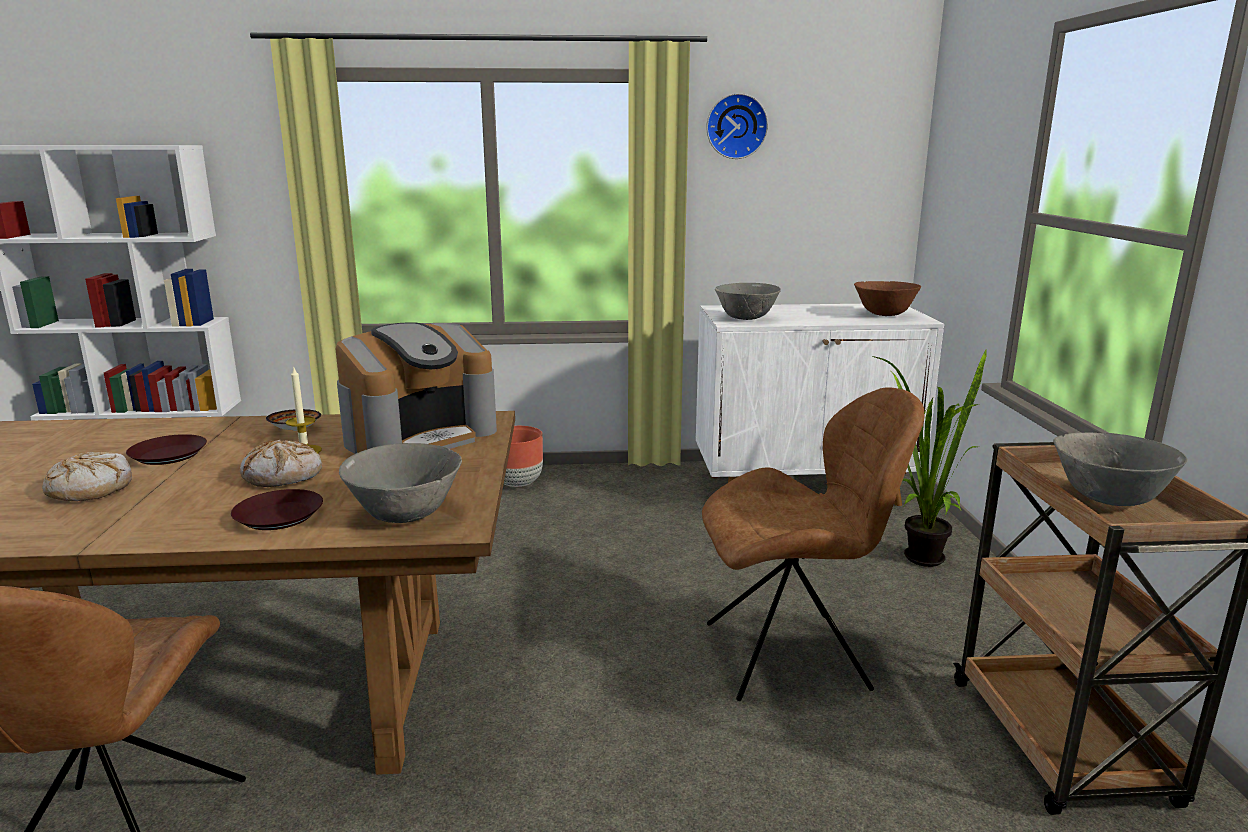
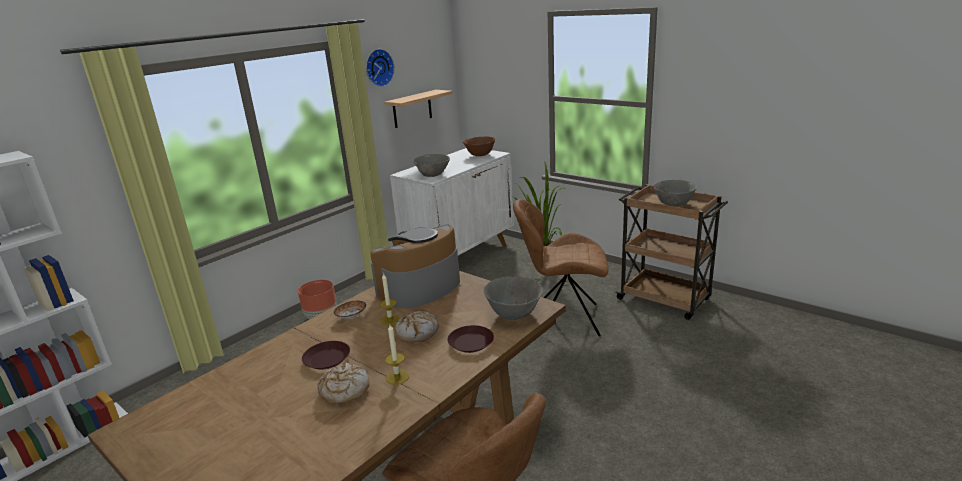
camera: 45 degrees left, 5 degrees up
(142, 505) = (397, 377): none -> candle
(420, 435) = (420, 288): coffee machine -> coffee machine turned 135 degrees counterclockwise
(792, 655) = (563, 319): brown chair -> brown chair turned 120 degrees counterclockwise
(797, 210) = (412, 109): none -> shelf

